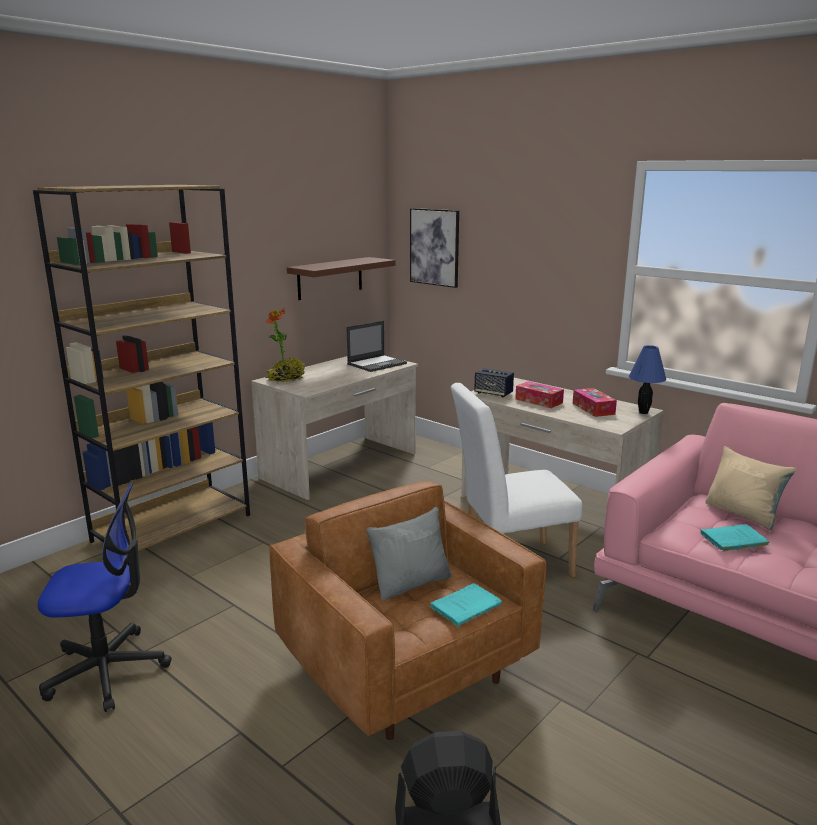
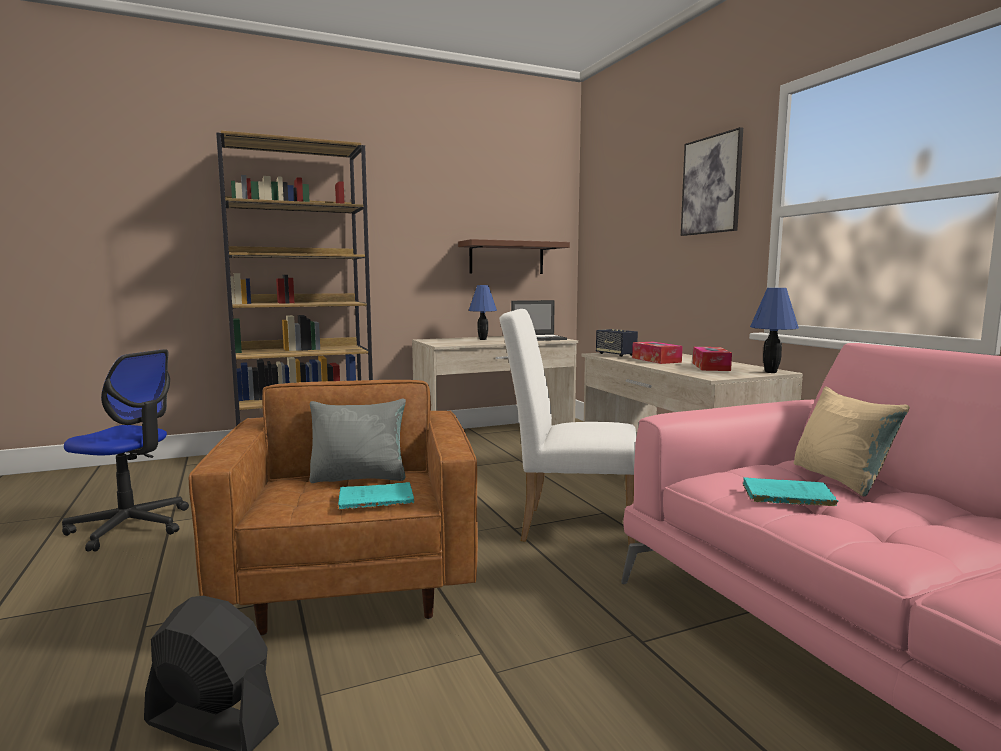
camera: 25 degrees right, 10 degrees down
(286, 379) = (441, 340): potted plant -> none
(326, 372) = (483, 339): none -> blue table lamp
(434, 247) = (609, 229): picture -> picture (711, 185)

